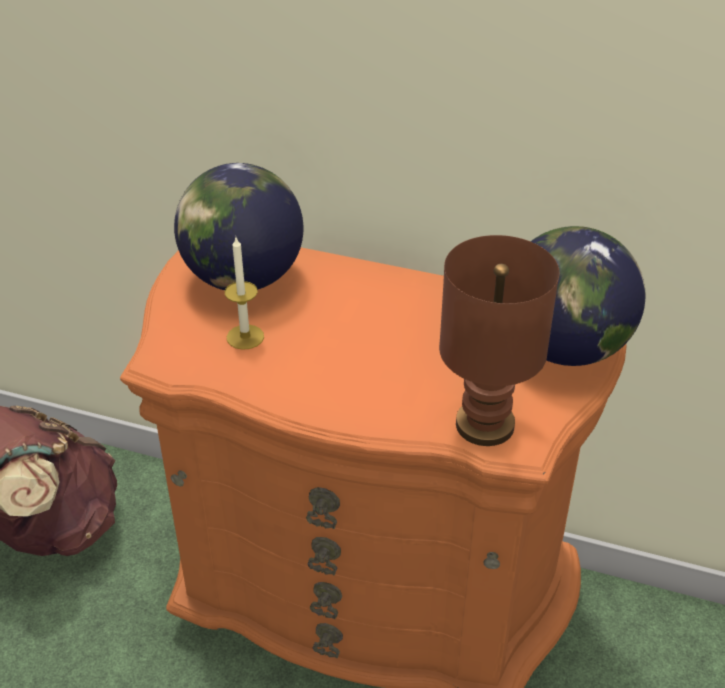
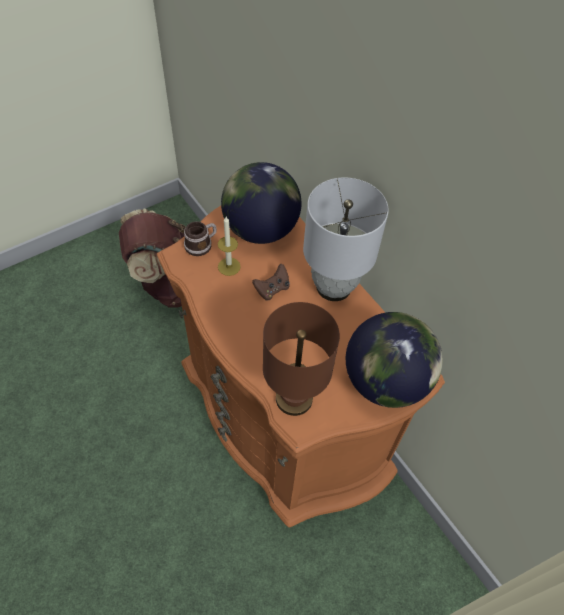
camera: 35 degrees right, 15 degrees up
(179, 333) = (201, 244): none -> mug
(330, 331) = (272, 289): none -> brown game controller
(401, 290) = (333, 286): none -> white table lamp

